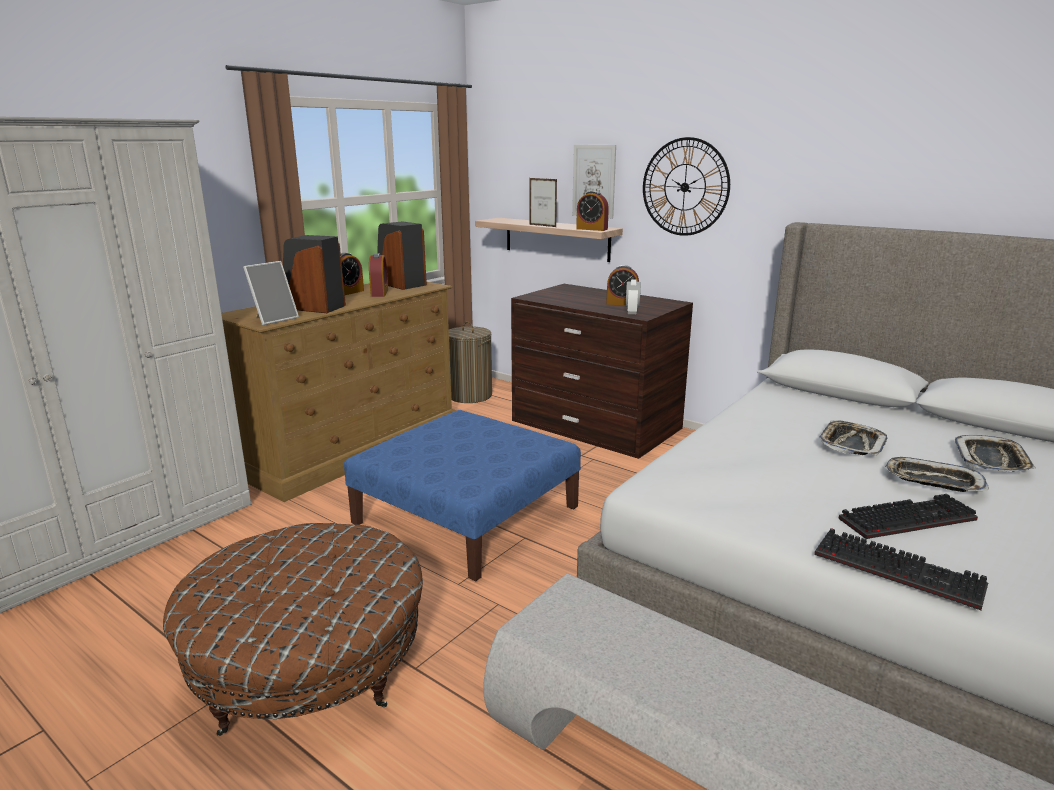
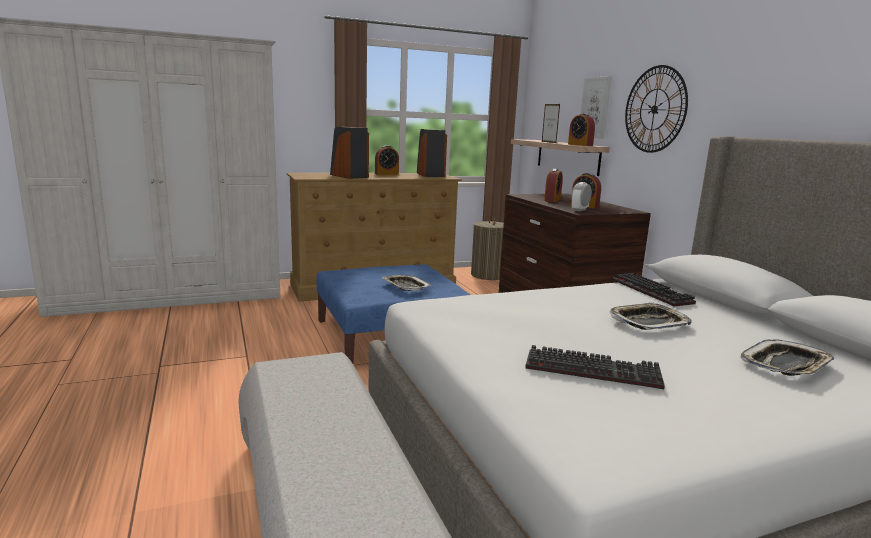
camera: 30 degrees right, 5 degrees down
(274, 319) = (313, 177): picture frame -> none
(309, 668) = (204, 377): brown ottoman -> none
(379, 293) = (404, 176): alarm clock -> alarm clock (552, 200)
(901, 570) = (511, 390): keyboard -> keyboard (653, 292)
(932, 481) = (677, 359): tray -> tray (405, 286)

